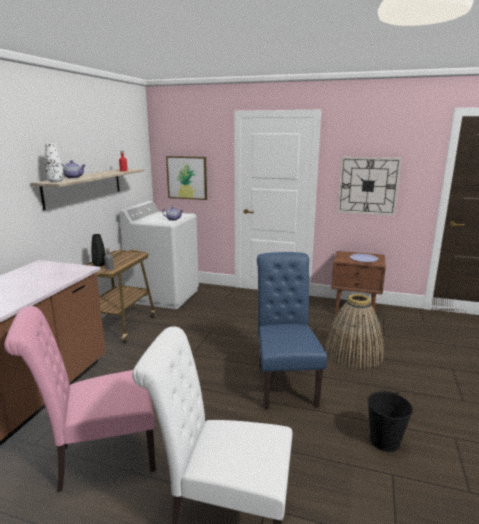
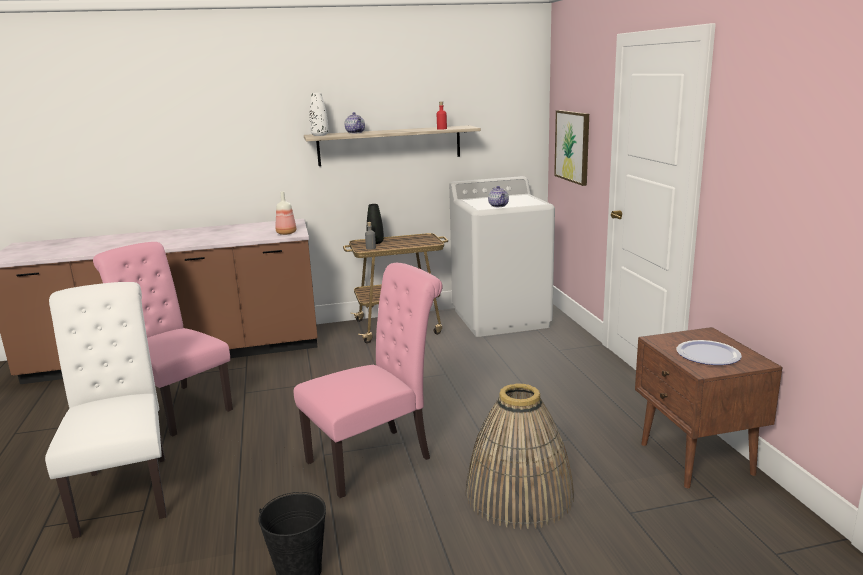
camera: 60 degrees right, 0 degrees up
(74, 271) = (286, 233): none -> bottle
(284, 382) = (376, 458): blue chair -> pink chair
(368, 185) = (770, 196): wall clock -> none

